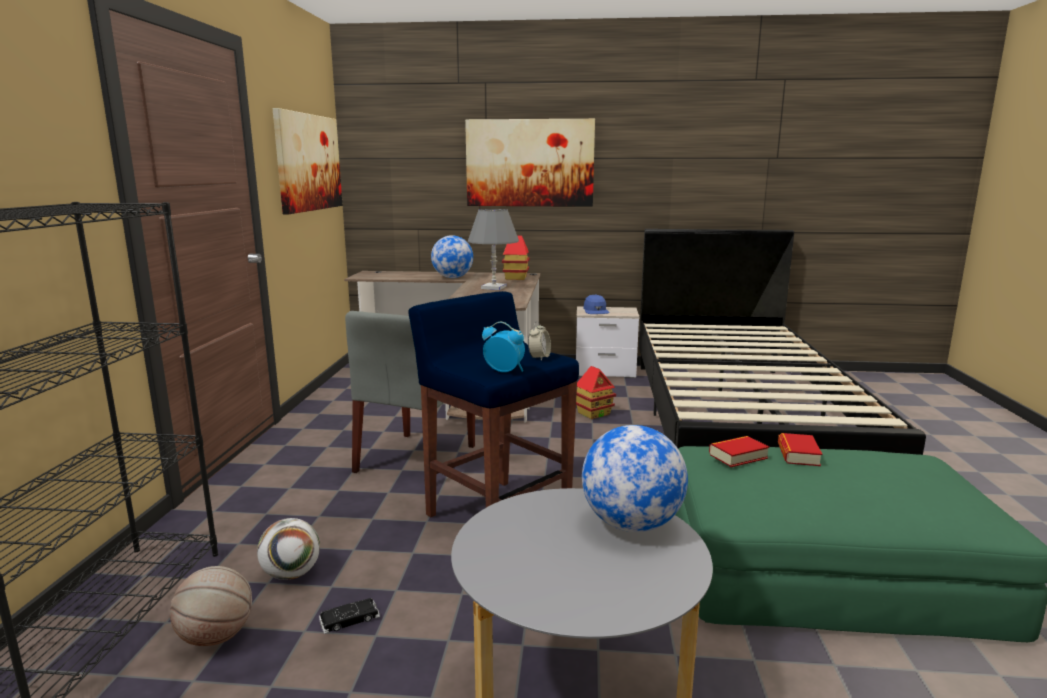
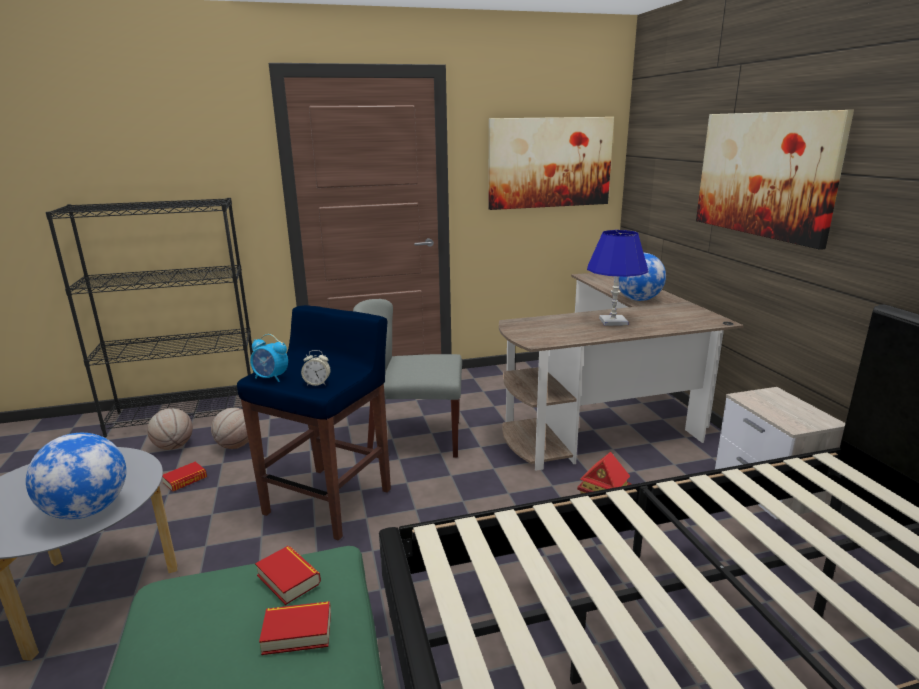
camera: 70 degrees right, 5 degrees up
(291, 574) = (235, 446): football -> basketball
(349, 619) = (185, 480): black toy car -> book
(493, 287) = (613, 321): grey table lamp -> blue table lamp
(504, 371) = (271, 378): alarm clock -> alarm clock turned 105 degrees clockwise
(516, 278) = (686, 320): toy house -> none
(595, 311) = (769, 401): blue cap -> none

